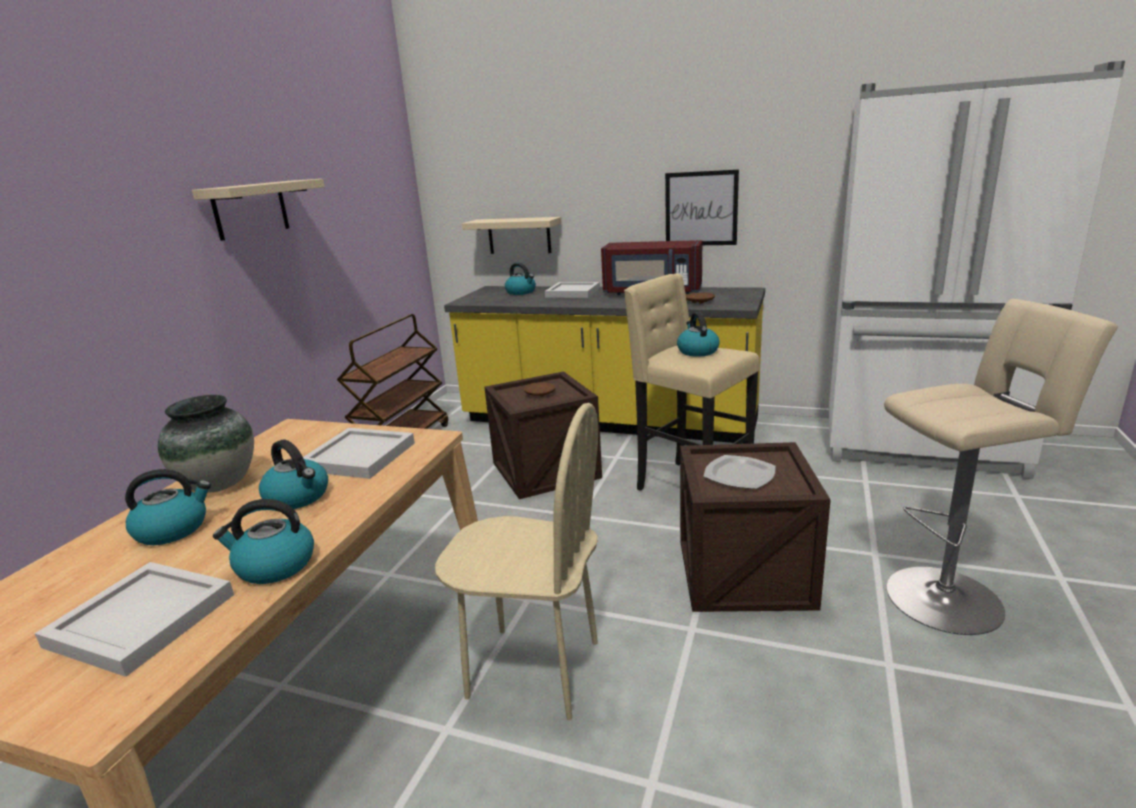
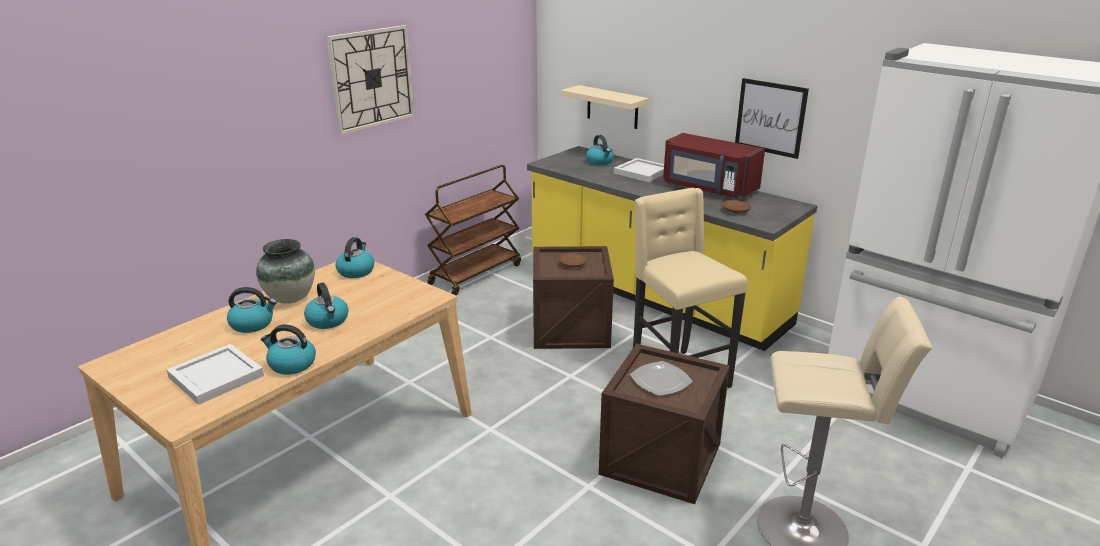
camera: 20 degrees right, 5 degrees up
(250, 209) = (372, 78): beige shelf -> wall clock
(359, 456) = (380, 298): white tray -> none
(533, 670) = (463, 477): beige chair -> none
(697, 351) = (693, 263): kettle -> kettle (356, 271)

